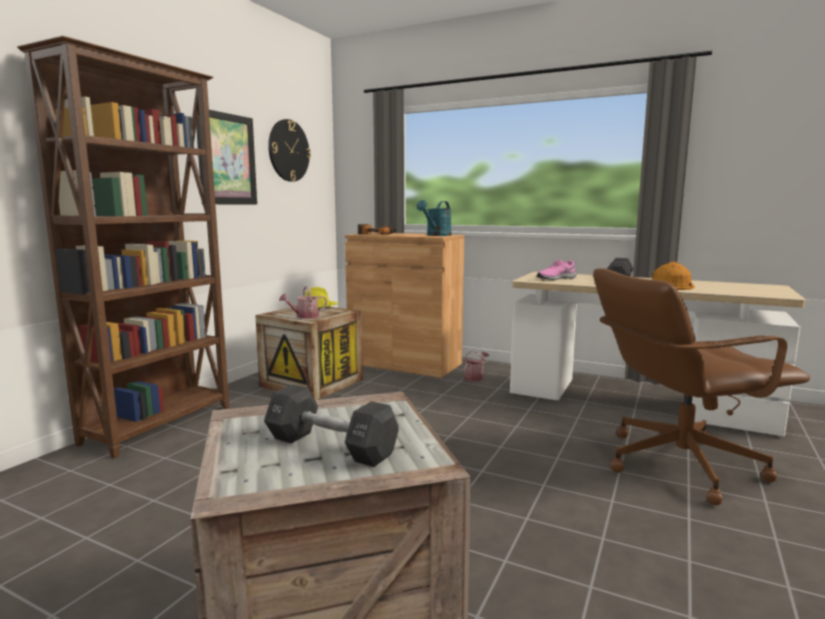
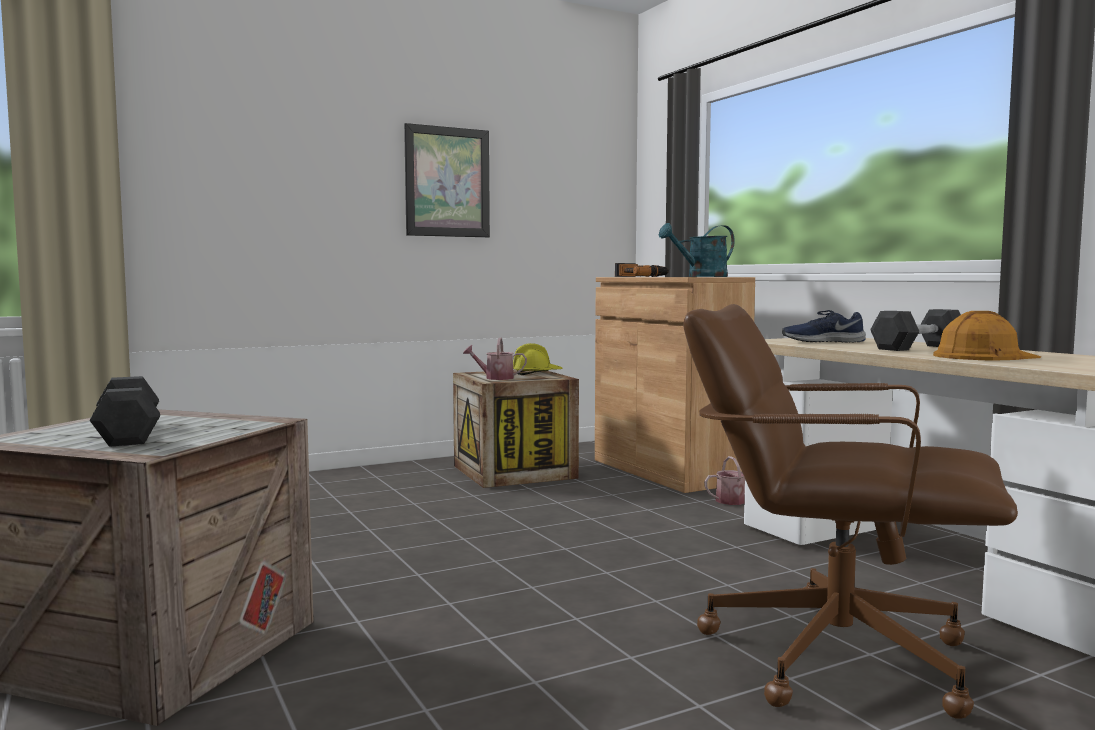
camera: 35 degrees right, 5 degrees down
(161, 425) = (310, 480): brown bookcase -> none
(288, 150) = (549, 168): wall clock -> none
(555, 278) = (822, 341): pink shoe -> blue shoe

